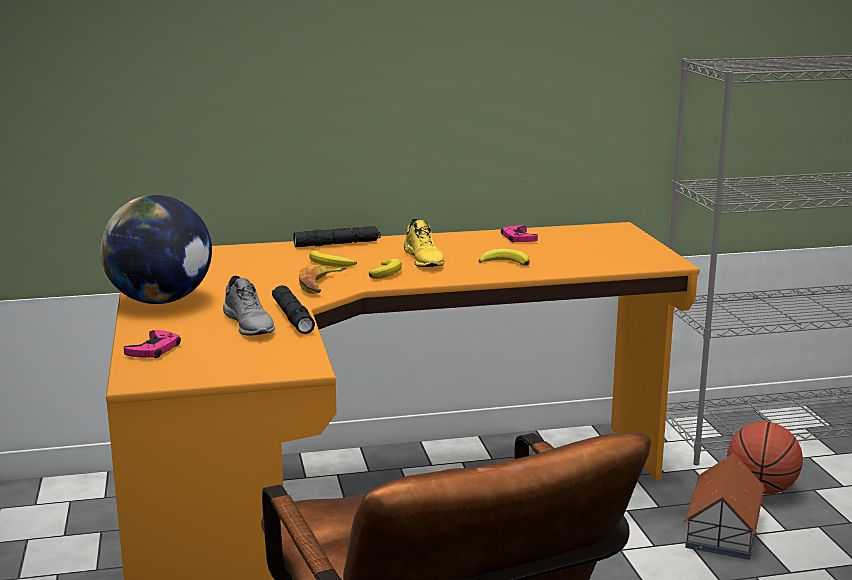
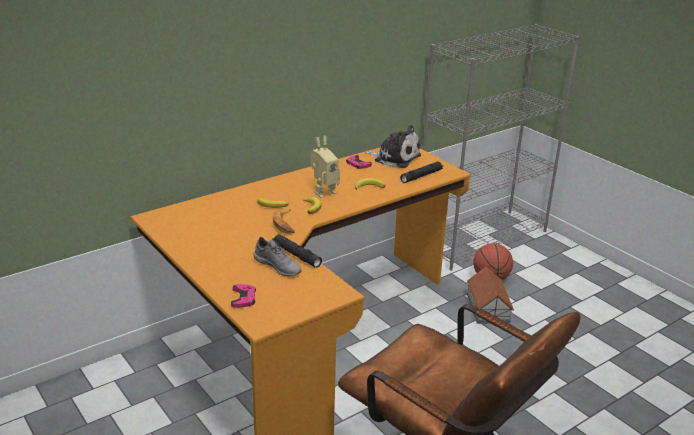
camera: 25 degrees left, 10 degrees up
(161, 301) = (203, 257): globe -> none
(337, 244) = (259, 187): black flashlight -> black flashlight (421, 176)
(424, 260) = (323, 192): yellow shoe -> toy robot
(588, 238) = (395, 158): none -> plush toy

